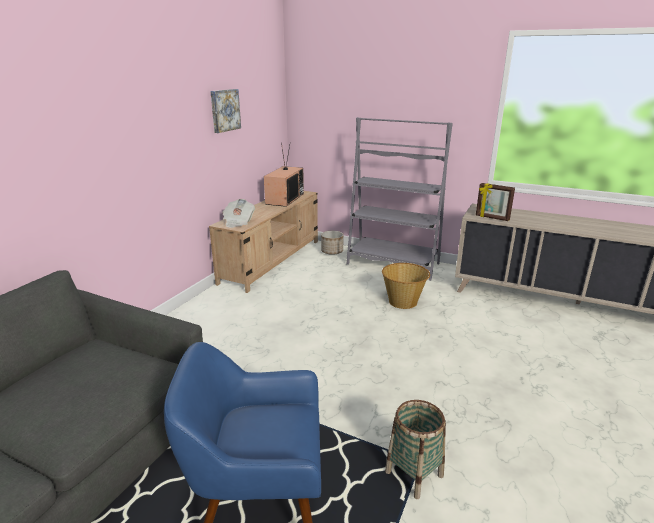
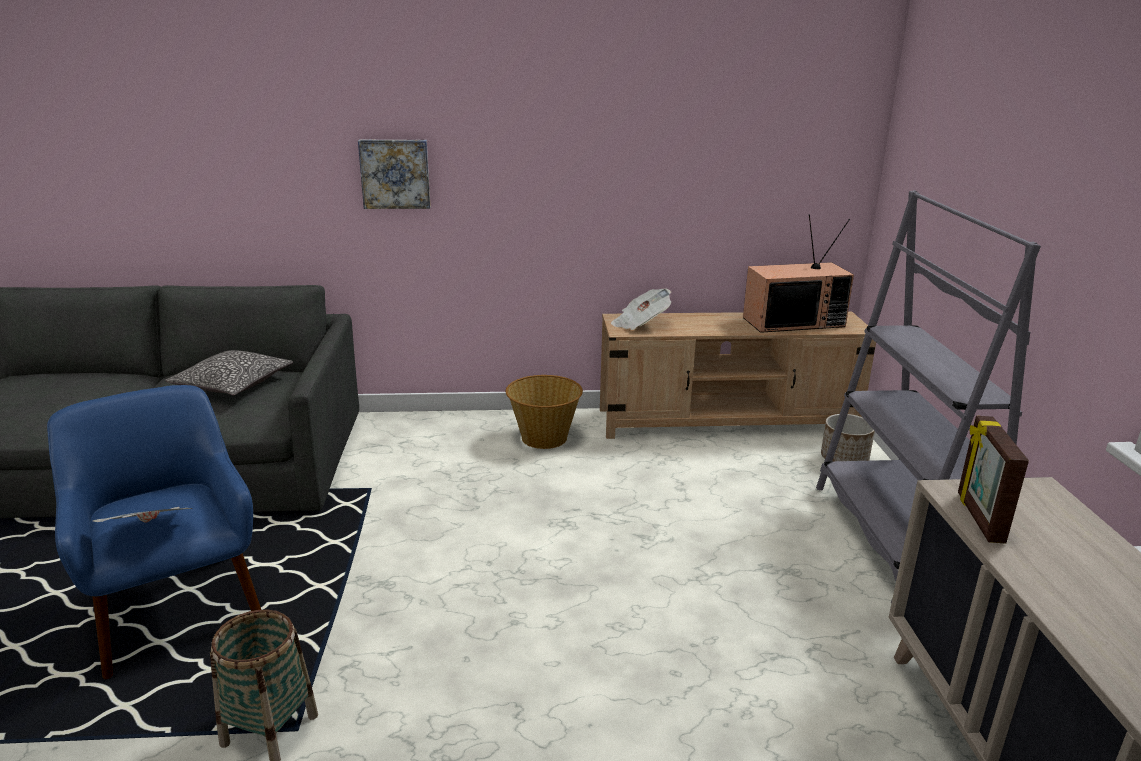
camera: 60 degrees right, 0 degrees up
(71, 373) = (233, 384): none -> pillow
(224, 110) = (682, 137): picture -> picture (395, 173)
(293, 437) = (152, 533): none -> newspaper
(403, 302) = (755, 593): basket -> basket (544, 438)

